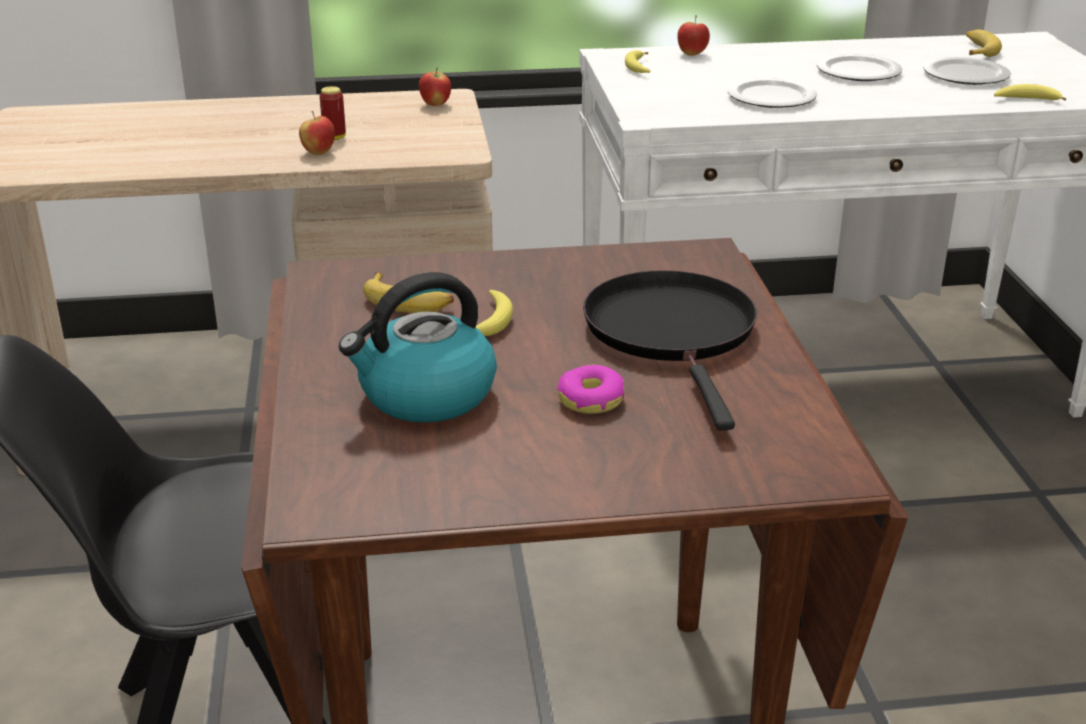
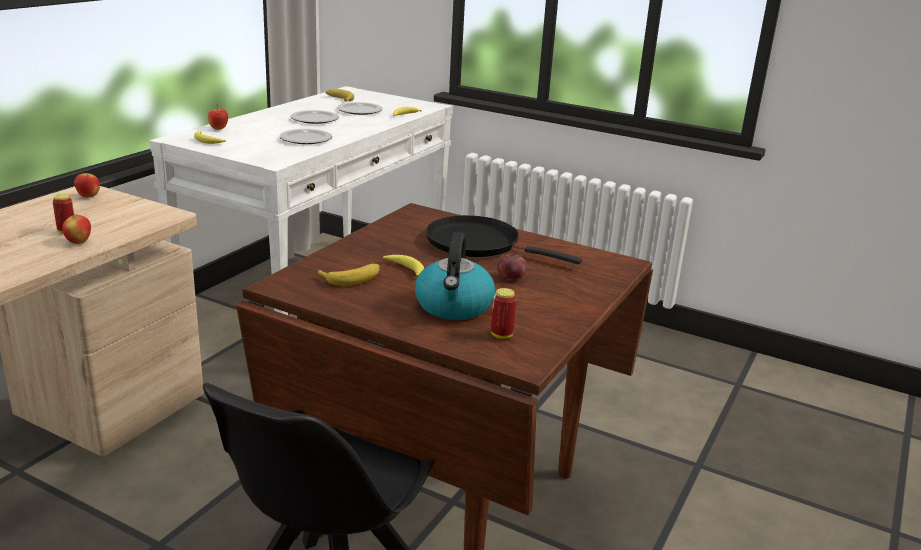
camera: 55 degrees left, 5 degrees down
(382, 462) = (501, 335): none -> can
(590, 400) = (510, 278): donut -> apple

